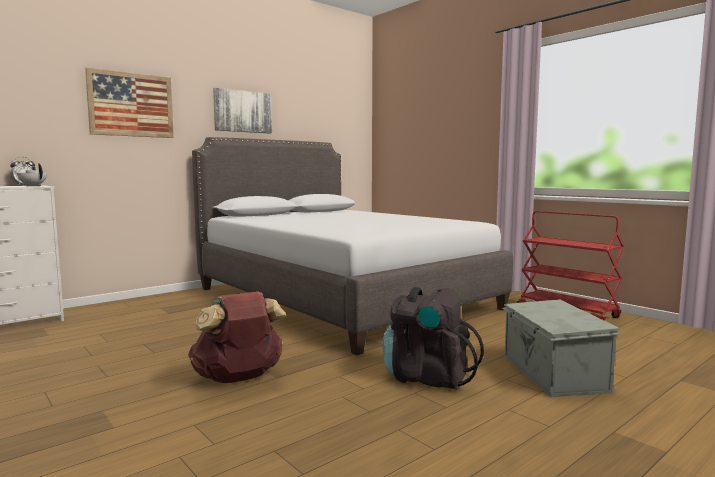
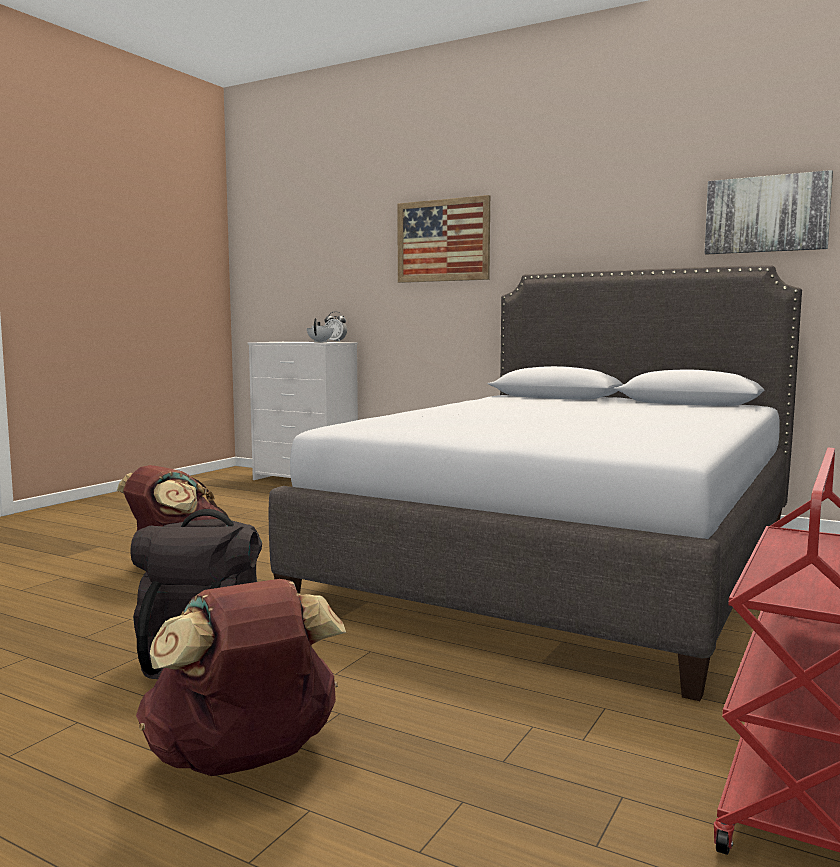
camera: 70 degrees right, 0 degrees up
(243, 111) = (598, 227): picture -> picture (766, 214)
(552, 374) = (244, 761): grey storage box -> brown backpack

